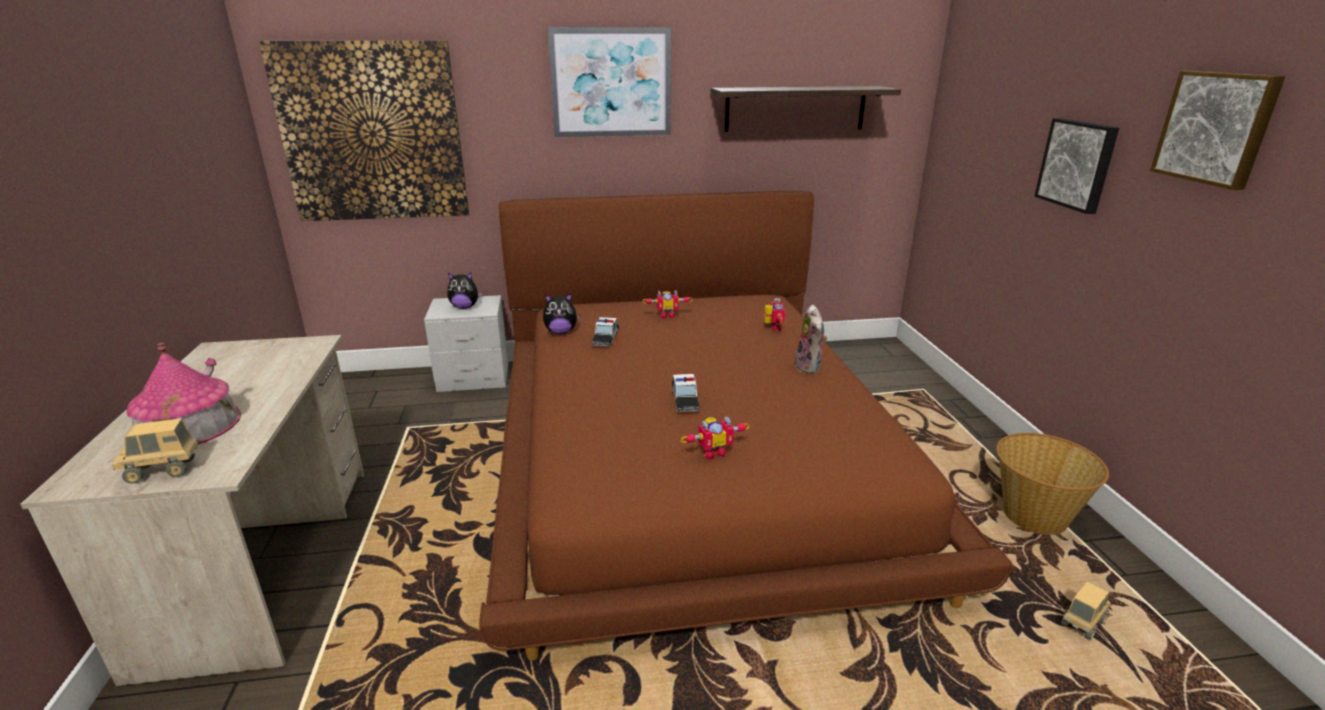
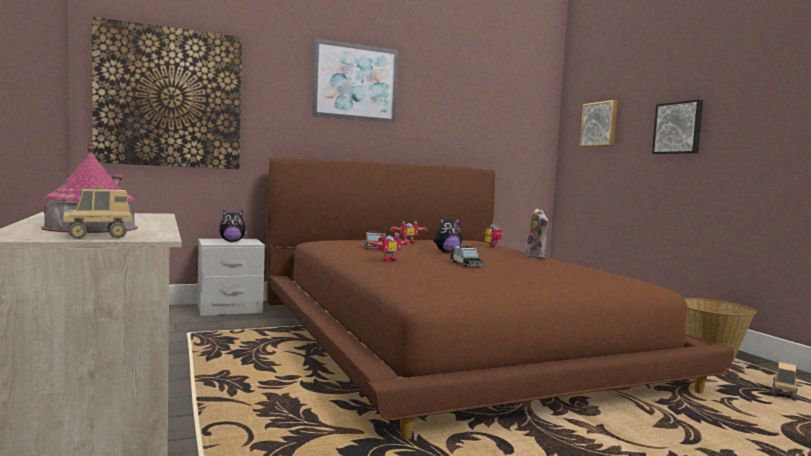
camera: 15 degrees left, 20 degrees down
(561, 332) = (332, 246): plush toy -> plush toy (447, 252)
(713, 452) = (513, 278): toy robot -> toy robot (387, 260)
(795, 108) = (476, 114): shelf -> none
(1216, 128) = (767, 84): picture -> picture (600, 124)

